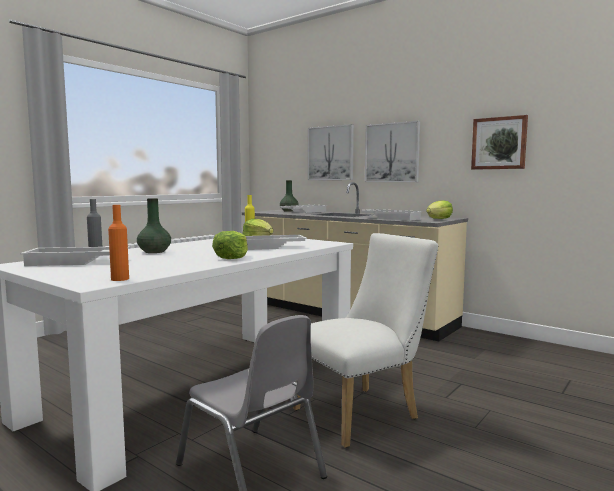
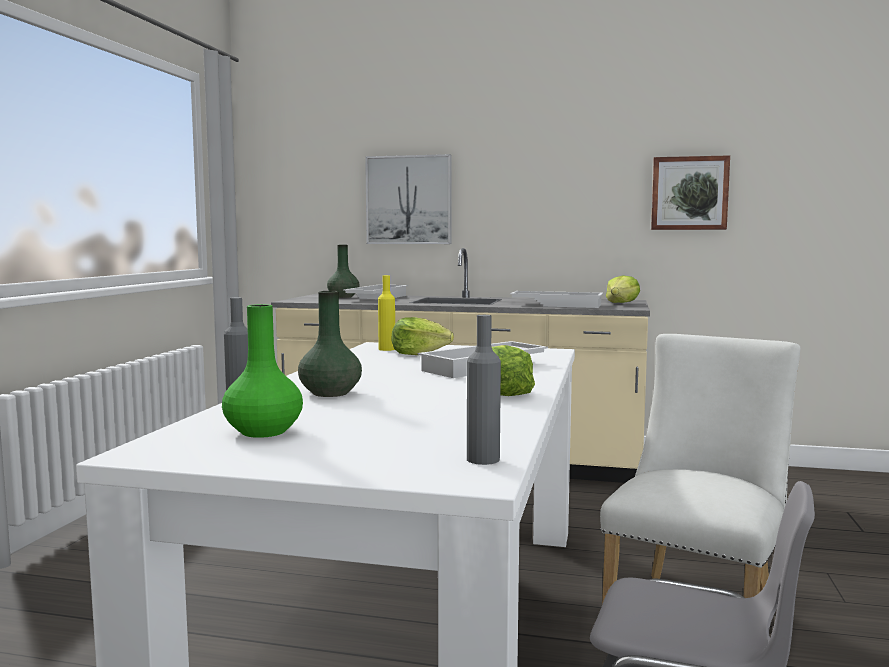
camera: 25 degrees left, 0 degrees up
(77, 262) = (263, 432): white tray -> green vase
(120, 279) = (483, 459): orange bottle -> grey bottle
(392, 152) = (521, 202): picture -> none

